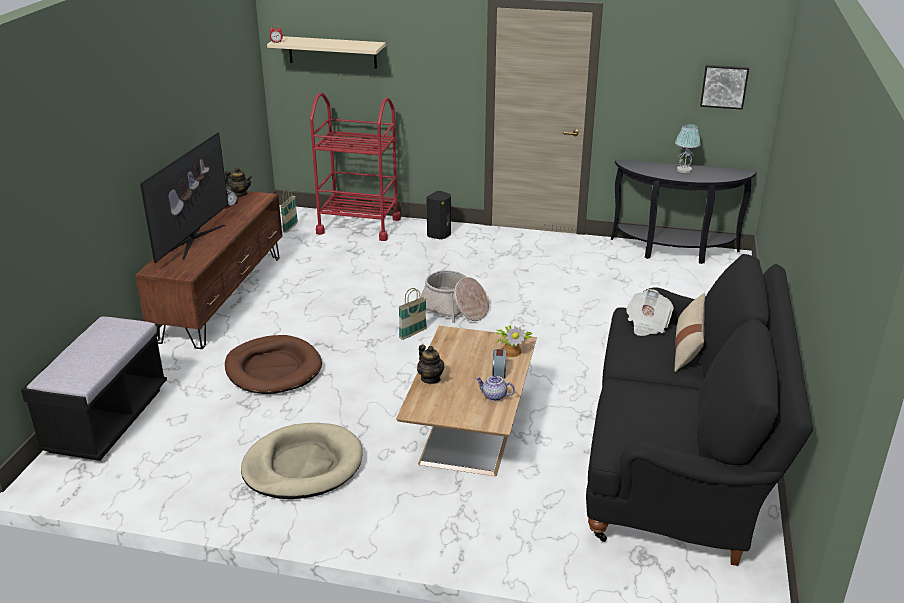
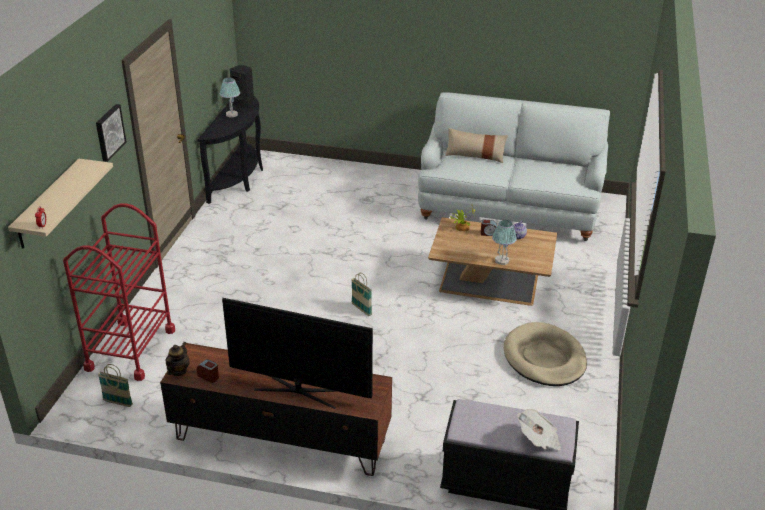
camera: 90 degrees left, 5 degrees up
(273, 369) = (417, 386): brown dog bed -> none
(431, 378) = (501, 260): teapot -> table lamp
(440, 235) = (172, 294): black speaker -> black speaker (244, 103)
(454, 310) = (322, 288): basket -> none
(647, 324) = (450, 165): newspaper -> newspaper (538, 439)
(681, 460) = (509, 208): black sofa -> white sofa
(724, 86) = (219, 41): picture -> picture (109, 132)

